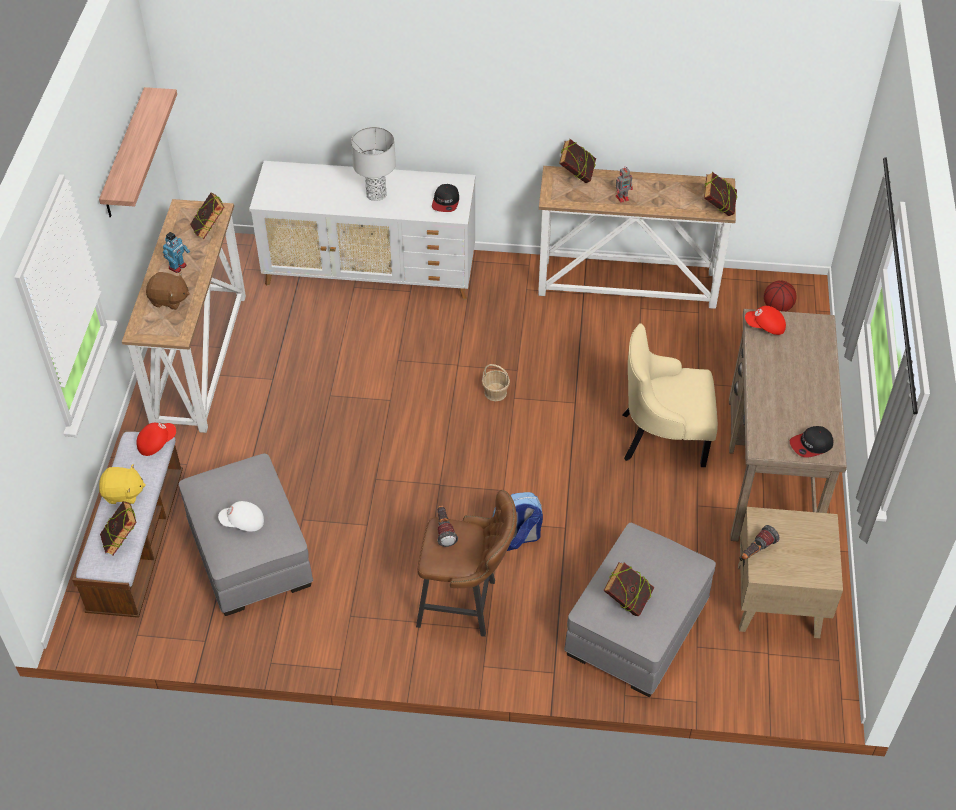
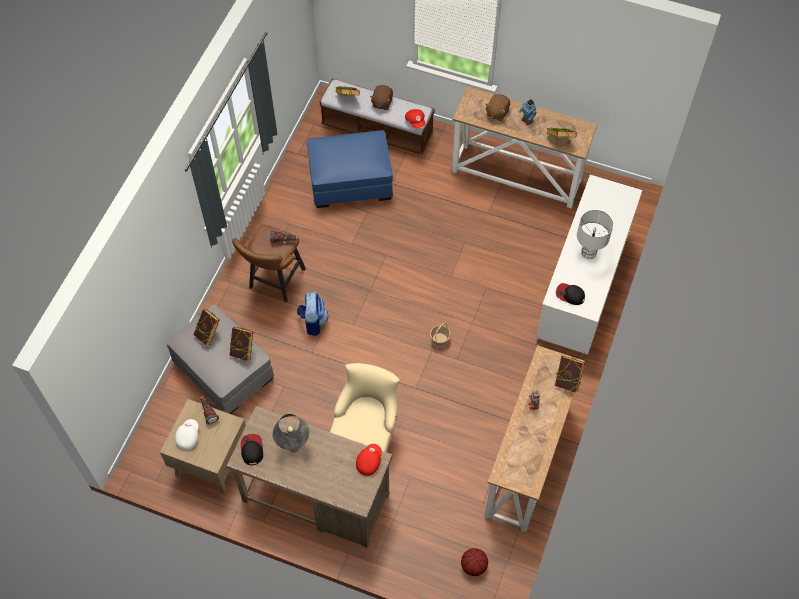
camera: 105 degrees right, 10 degrees up
(123, 493) = (382, 103): yellow plush toy -> brown plush toy
(125, 154) = (591, 69): shelf -> none
(243, 522) = (338, 153): white cap -> white cap (187, 437)
(249, 552) = (351, 181): grey ottoman -> blue ottoman
(718, 208) = (504, 472): book -> book (243, 350)
(784, 403) = (293, 447): none -> grey table lamp

